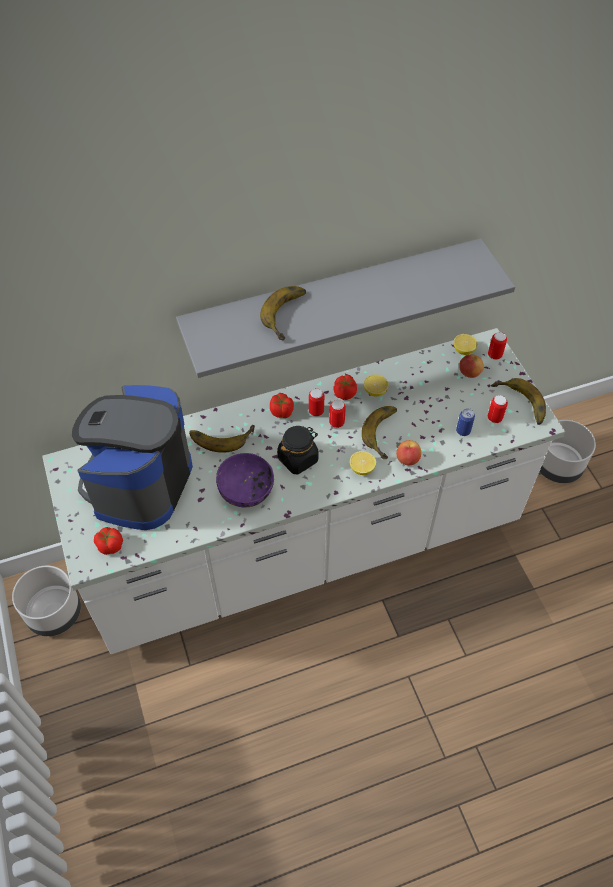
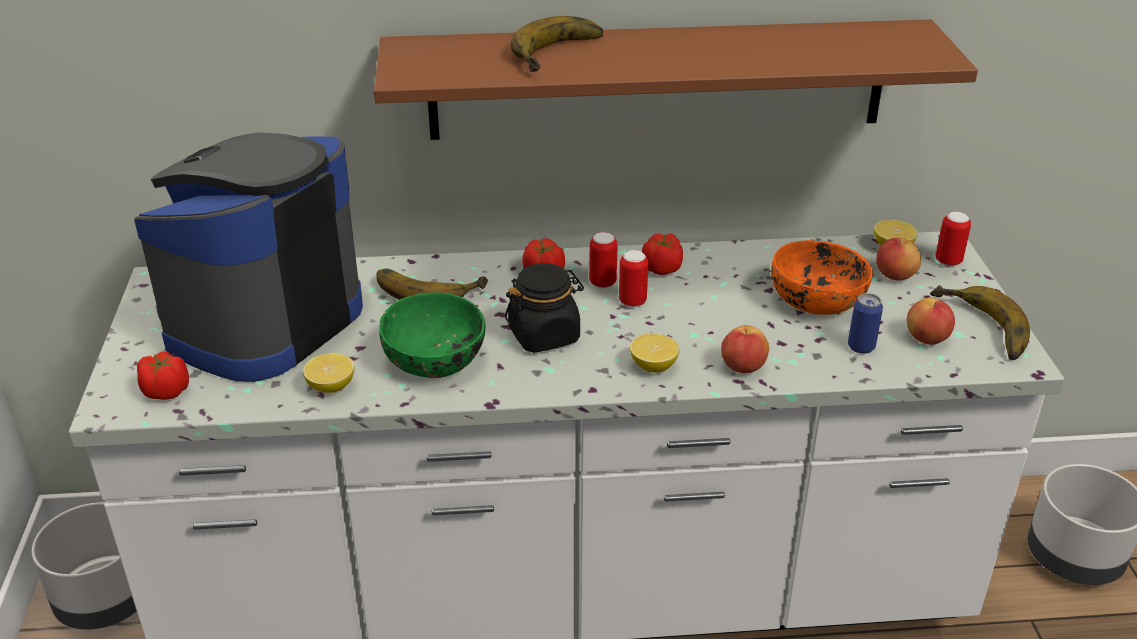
camera: 15 degrees right, 20 degrees down
(246, 491) = (434, 361): purple bowl -> green bowl
(333, 299) = (658, 80): grey shelf -> brown shelf
(375, 391) = (716, 274): lemon -> lemon (331, 387)
(386, 433) = (715, 328): banana -> none
(433, 401) = (818, 300): none -> orange bowl
(494, 418) = (927, 339): can -> apple

